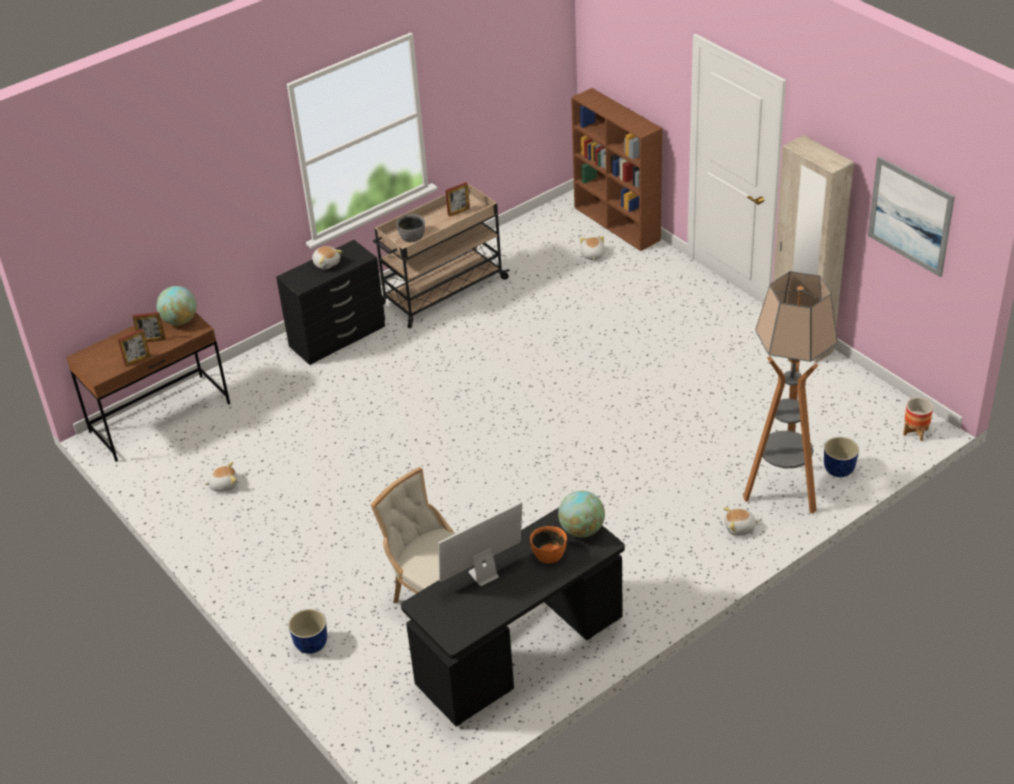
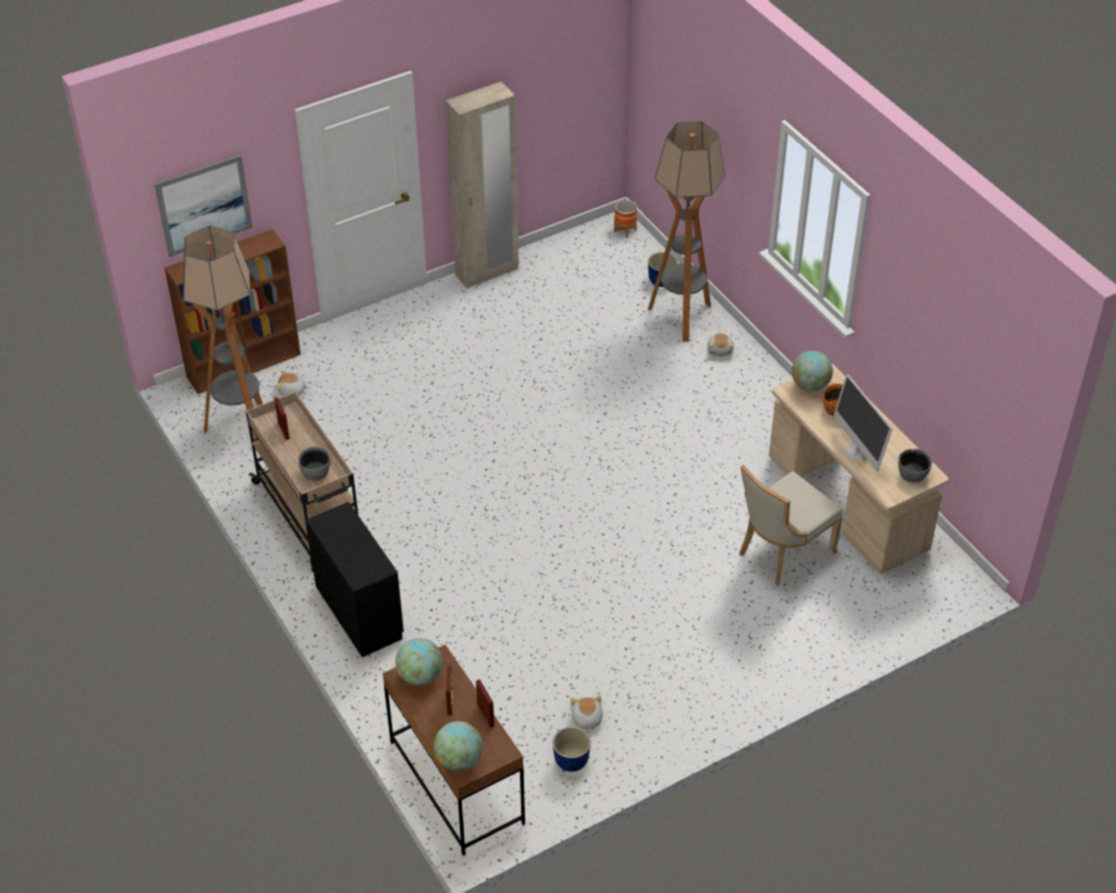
camera: 85 degrees left, 5 degrees up
(93, 353) = (459, 760): none -> globe
(311, 645) = (825, 649): planter -> planter (572, 762)
(326, 263) = (344, 544): plush toy -> none
(454, 623) = (912, 474): none -> grey bowl
(520, 652) = (847, 503): black desk -> beige desk
(541, 237) = (241, 426): none -> floor lamp
(910, 216) = (558, 81): picture -> picture (204, 205)

